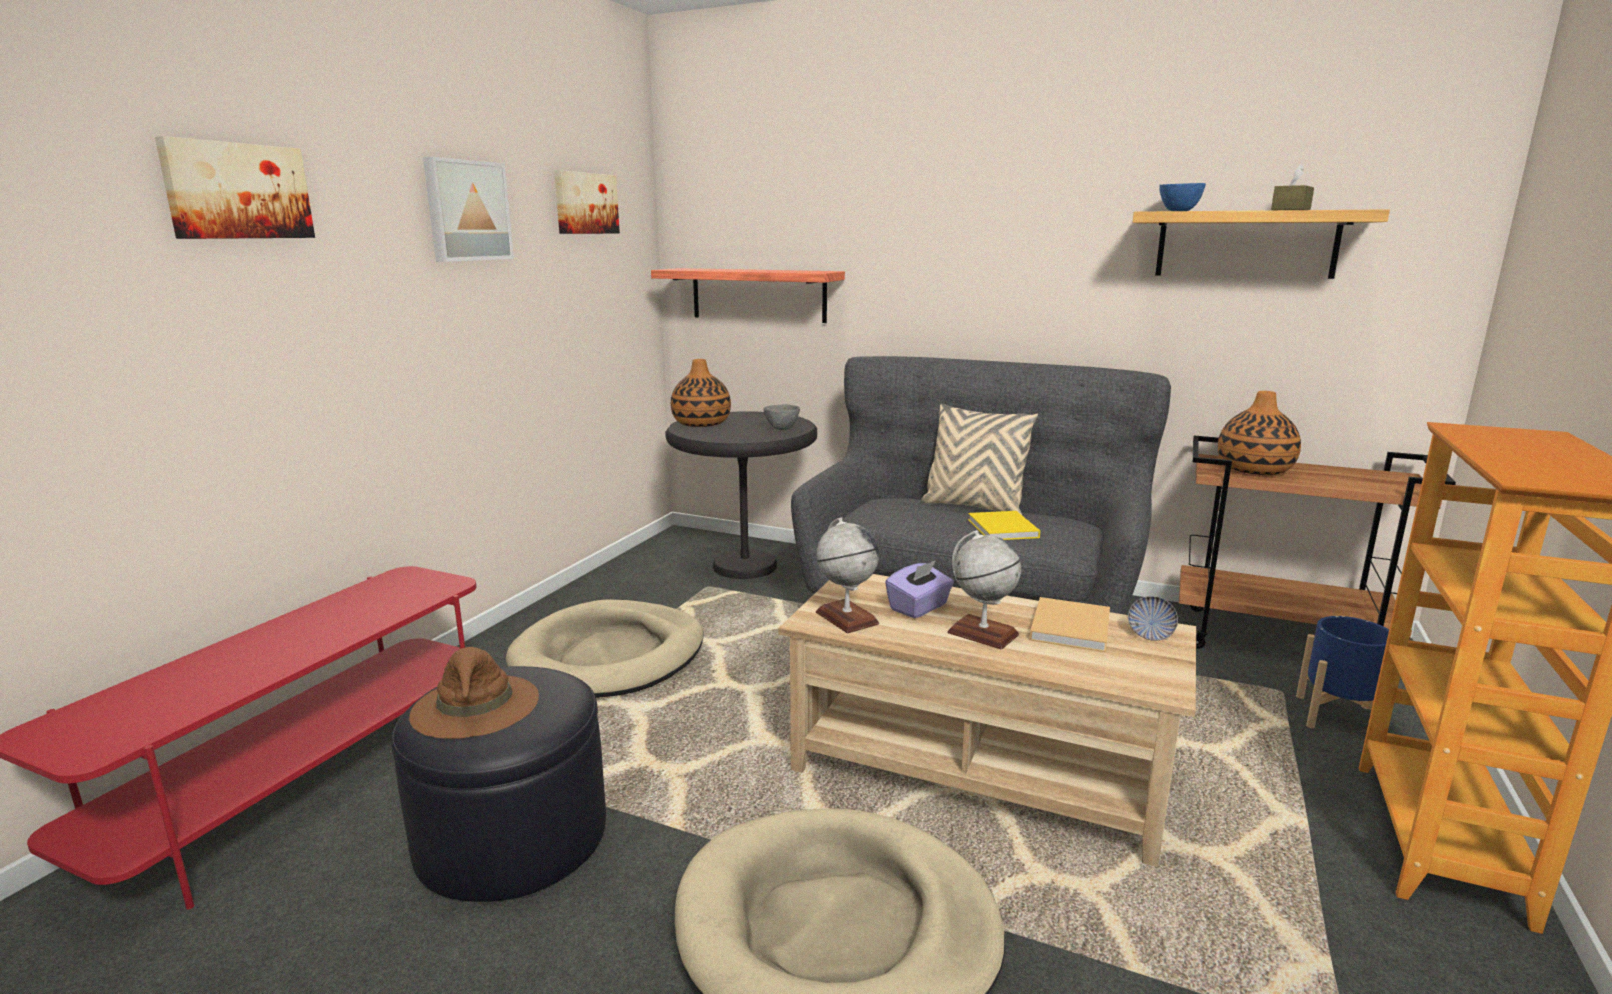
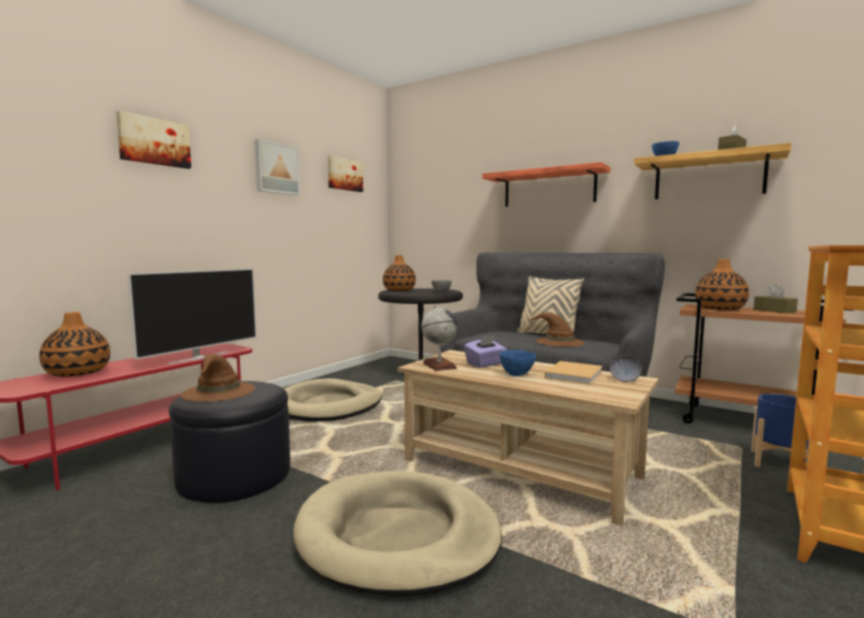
camera: 10 degrees right, 10 degrees down
(172, 683) = (77, 373): none -> vase
(390, 616) = (199, 357): none -> television
(758, 295) = (436, 225): shelf -> shelf (549, 188)
(982, 633) = (517, 374): globe -> blue bowl
(1003, 529) = (559, 342): yellow book -> brown hat
(1334, 474) = (774, 311): none -> brown tissue box

